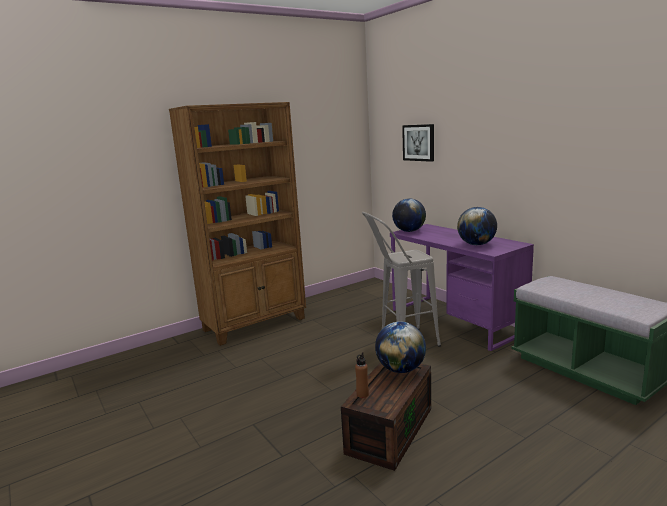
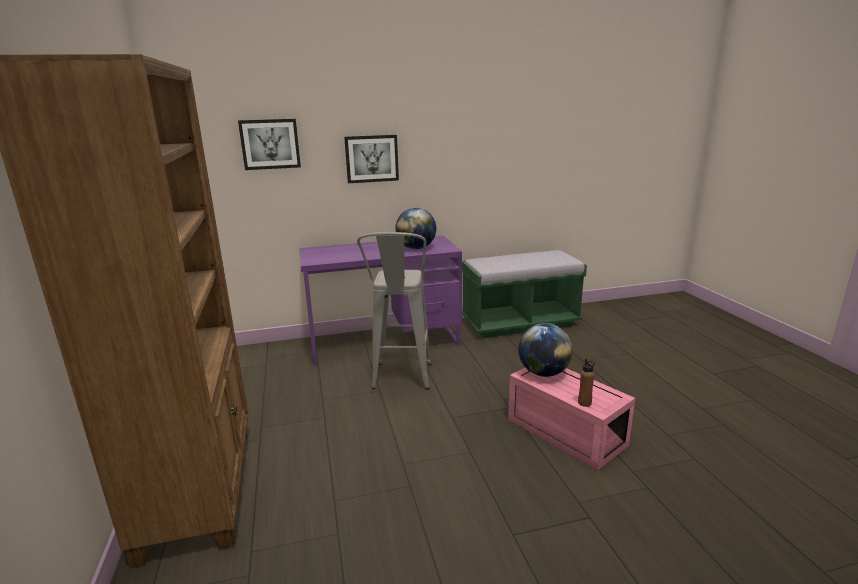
camera: 70 degrees left, 5 degrees up
(389, 429) = (563, 432): brown storage box -> pink storage box
(409, 231) = (316, 258): globe -> none
(480, 159) = (371, 158): none -> picture

